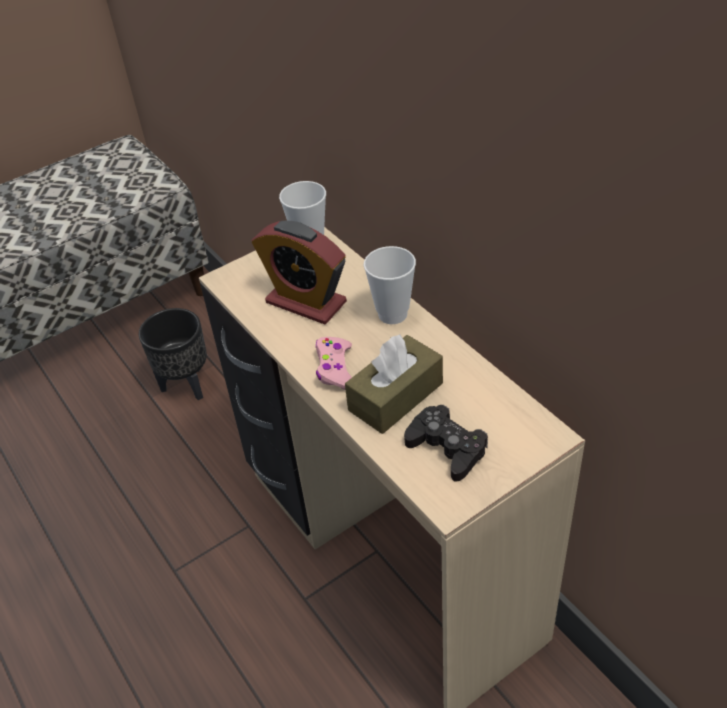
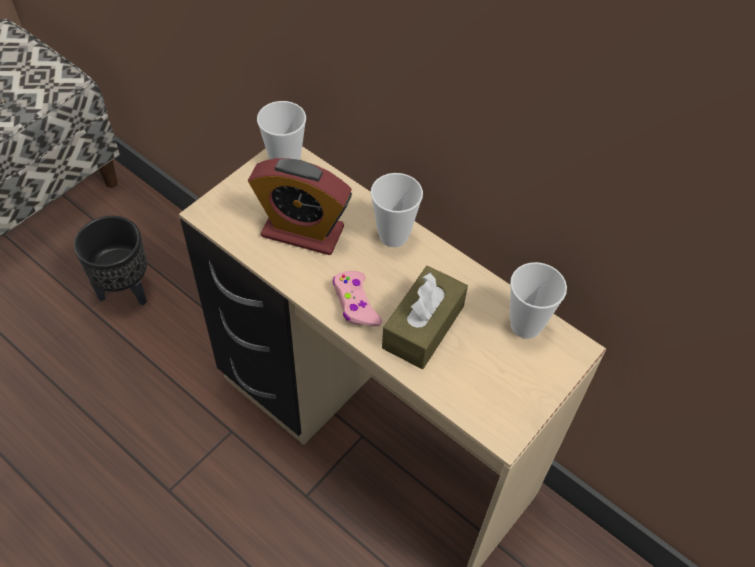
camera: 20 degrees left, 10 degrees up
(447, 448) = (487, 375): black game controller -> none
(503, 408) = (525, 325): none -> cup

